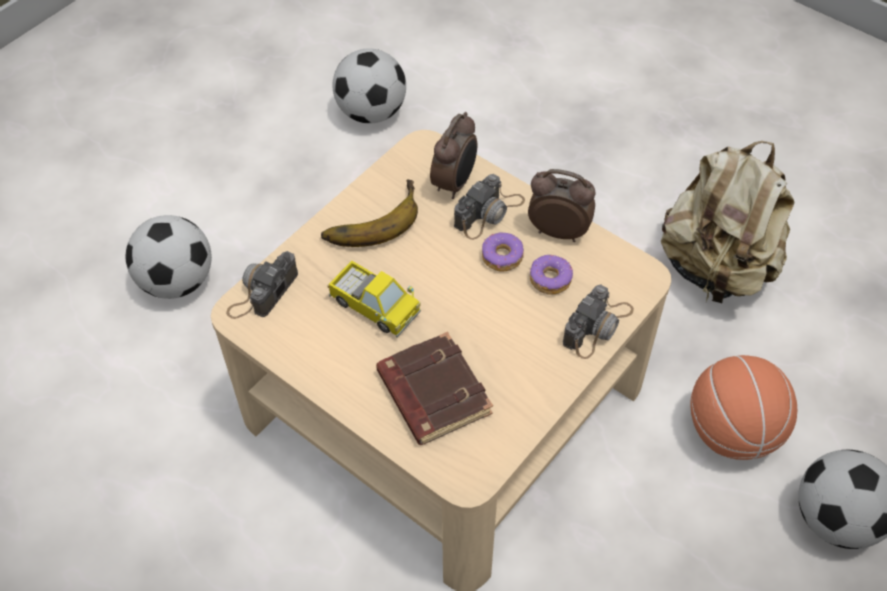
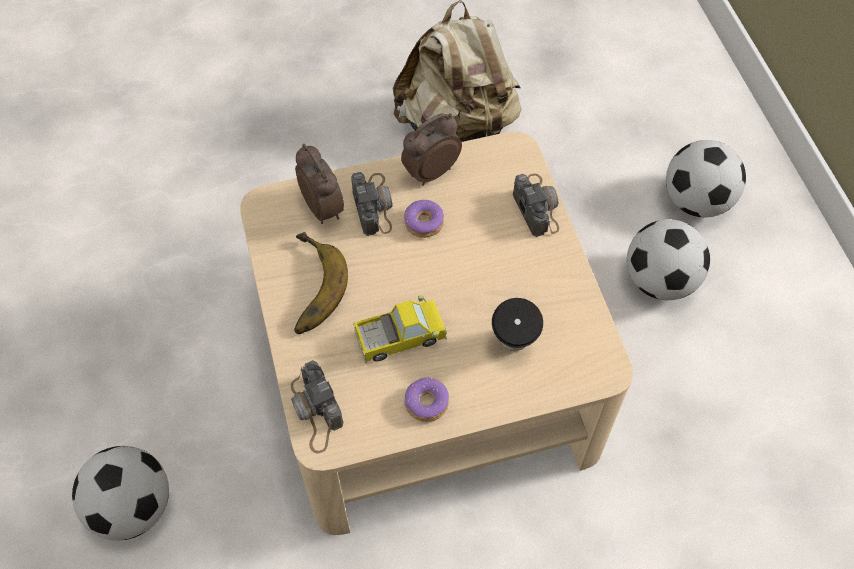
camera: 55 degrees left, 5 degrees up
(371, 112) = (93, 242): football -> football (659, 280)
(431, 393) = (513, 347): brown book -> cup
(550, 279) = (470, 206): donut -> donut (426, 403)
(732, 431) = (592, 210): basketball -> none

